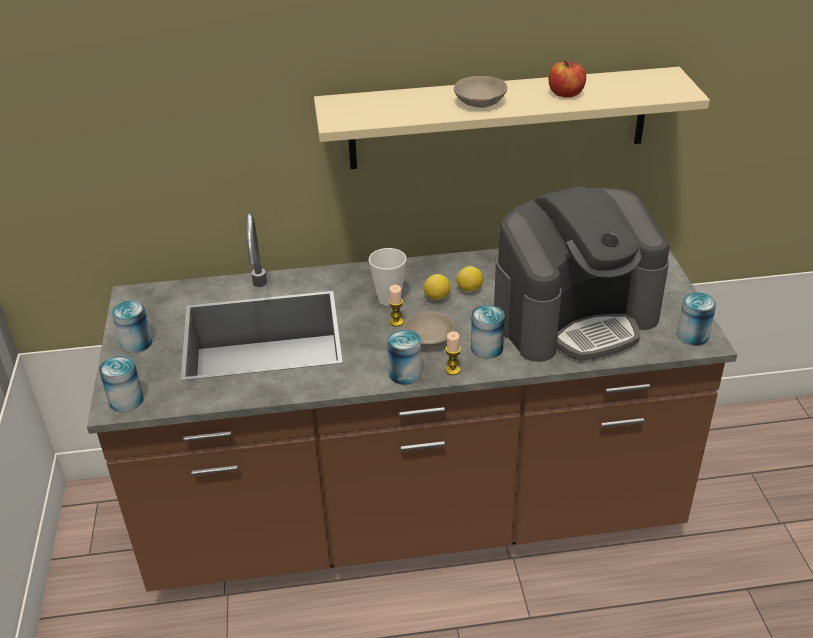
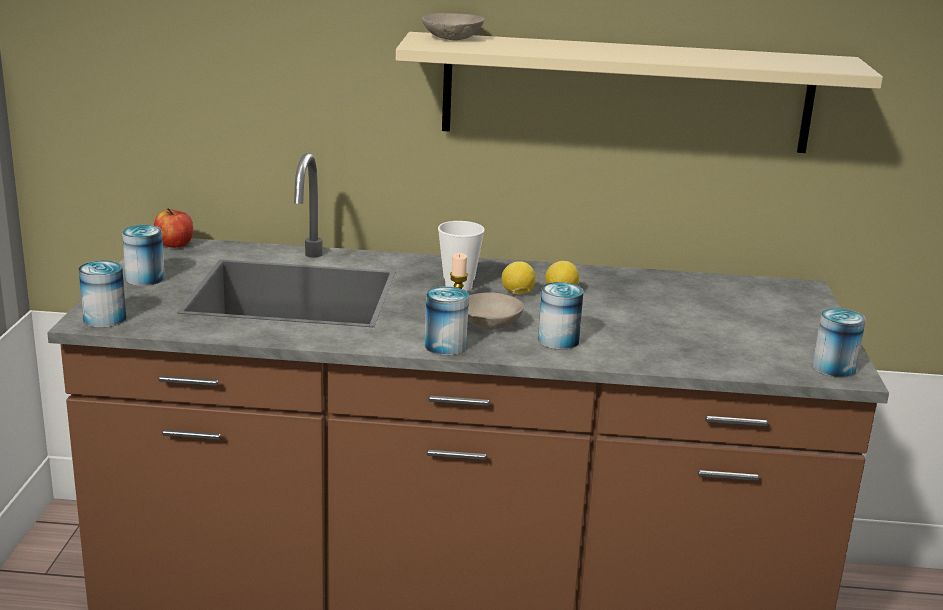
camera: 10 degrees right, 15 degrees down
(453, 370) = (506, 352): candle -> none
(480, 102) = (597, 51): beige bowl -> beige bowl (453, 38)
(566, 94) = (704, 56): apple -> apple (174, 244)
(575, 317) = (684, 331): coffee machine -> none

